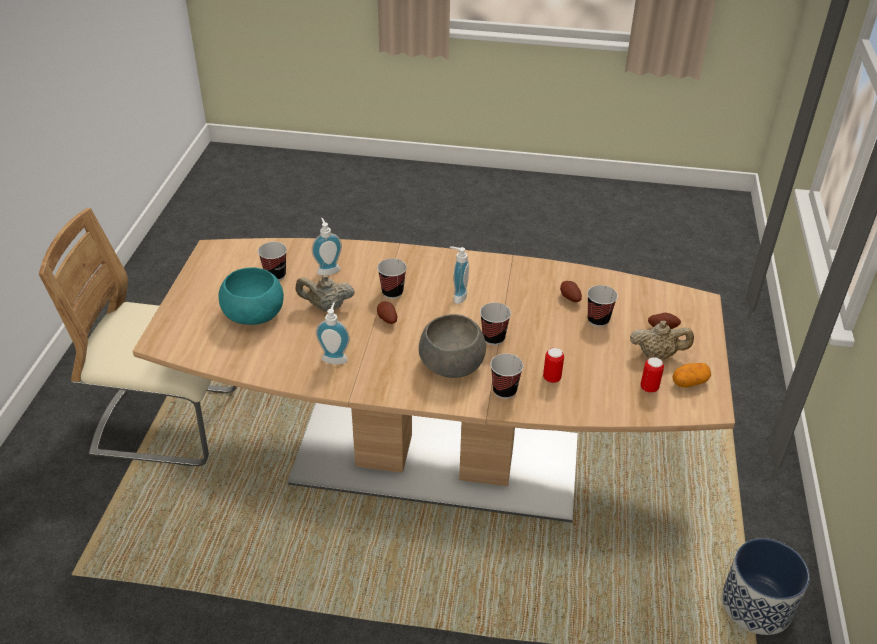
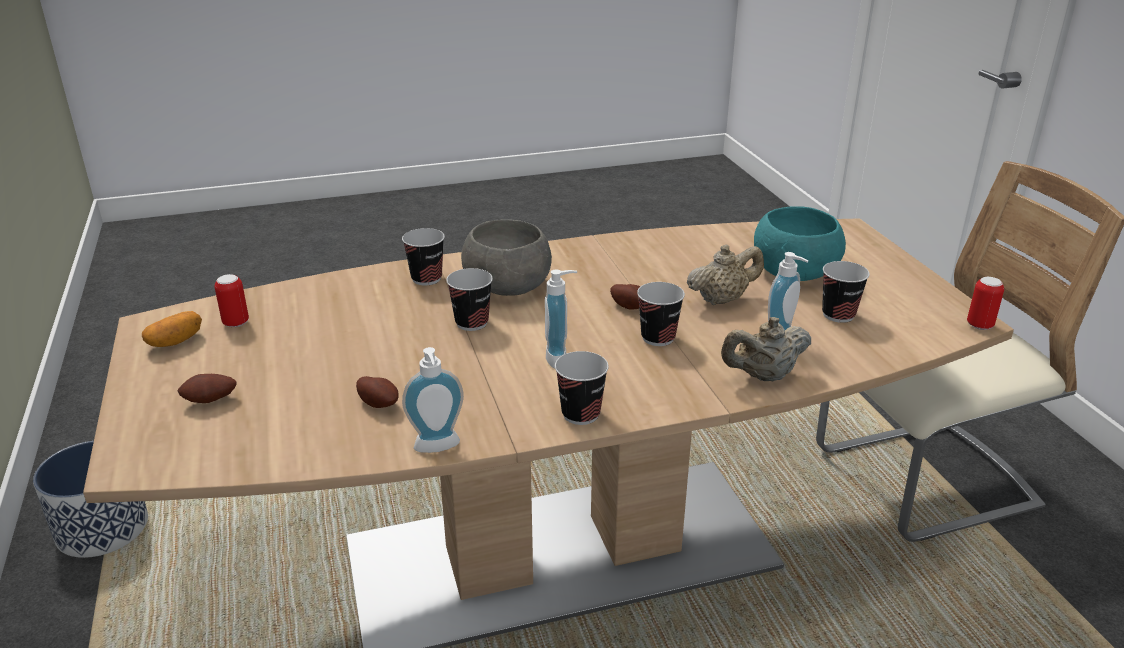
camera: 155 degrees right, 10 degrees down
(335, 357) = (648, 259): soap dispenser -> soap dispenser (438, 448)
(551, 378) = (372, 302): can -> can (979, 325)
(598, 320) = (322, 384): cup -> cup (581, 414)
(657, 355) = (221, 362): beige teapot -> beige teapot (763, 376)

